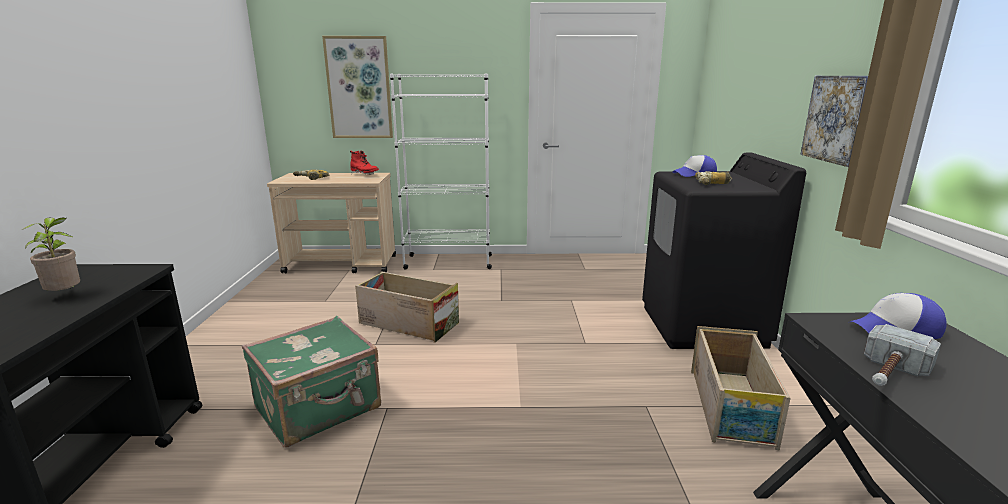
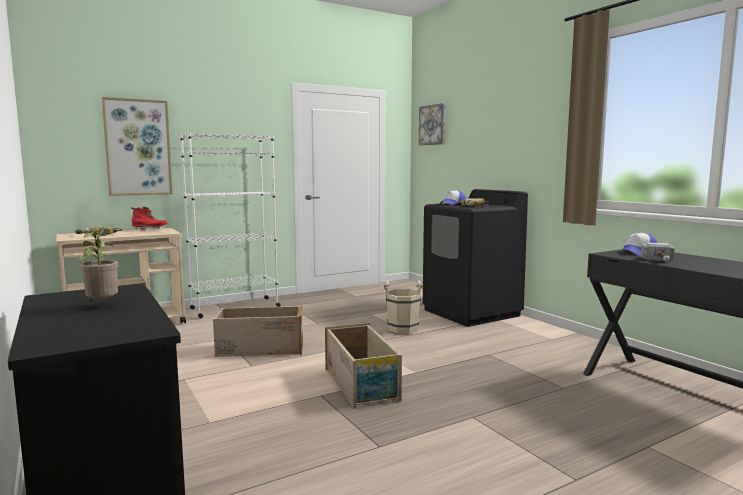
camera: 30 degrees left, 10 degrees down
(319, 408) = (265, 409): green suitcase -> none
(584, 331) = (402, 328): none -> beige bucket
(731, 407) = (532, 345): crate -> crate (362, 384)
(838, 119) = (544, 159): picture -> picture (433, 125)

